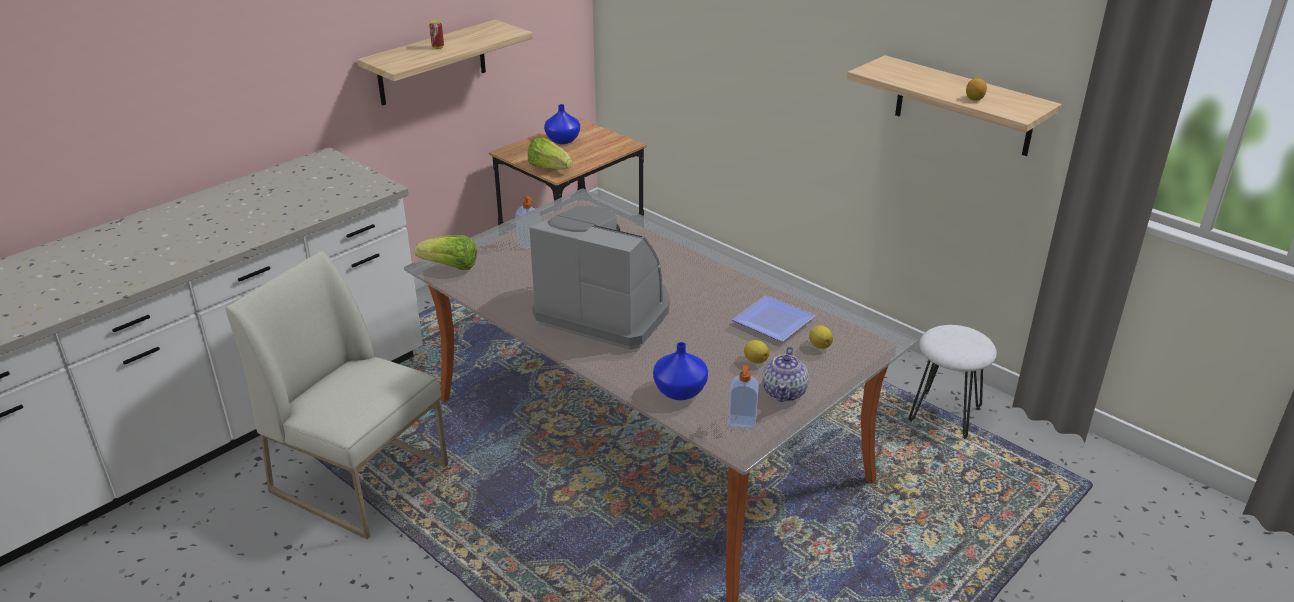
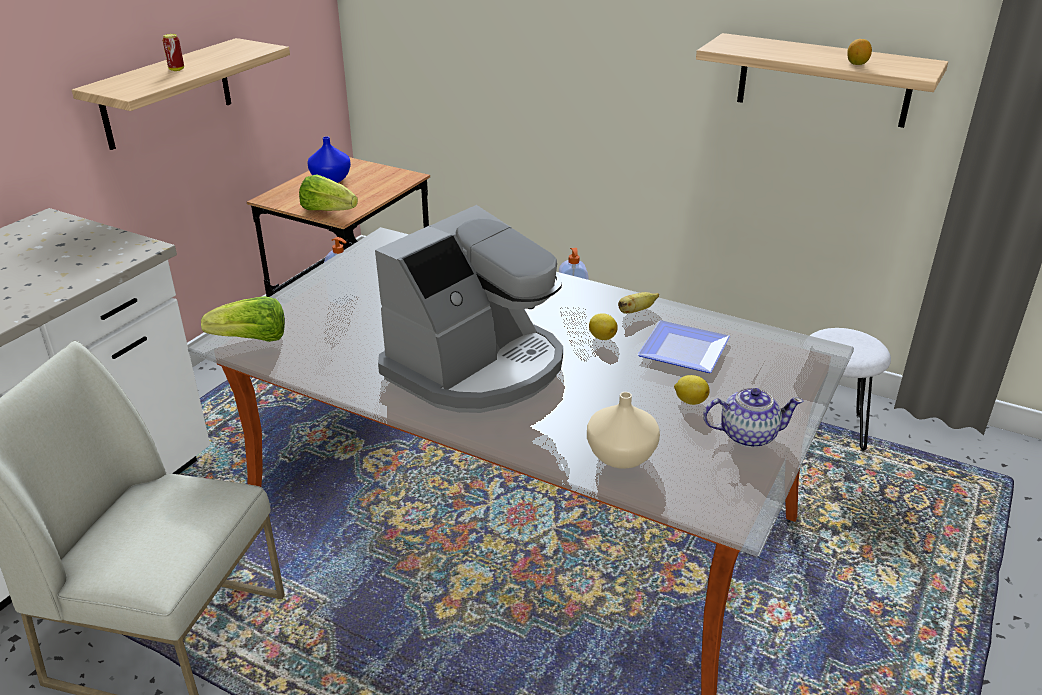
camera: 15 degrees left, 0 degrees up
(605, 311) = (477, 368): coffee machine -> coffee machine turned 120 degrees clockwise
(679, 392) = (621, 457): blue vase -> beige vase
(742, 422) = (719, 484): soap dispenser -> soap dispenser (572, 310)
(753, 285) = (636, 311): none -> banana
(785, 392) = (747, 435): teapot -> teapot turned 90 degrees counterclockwise
(819, 345) = (752, 371): lemon -> lemon (601, 337)

